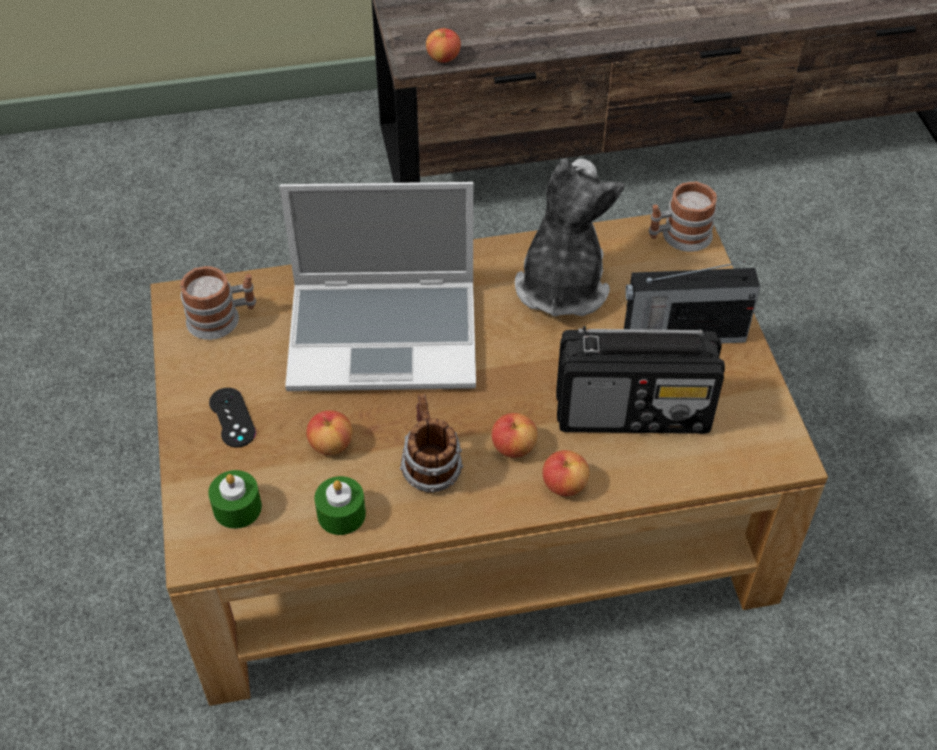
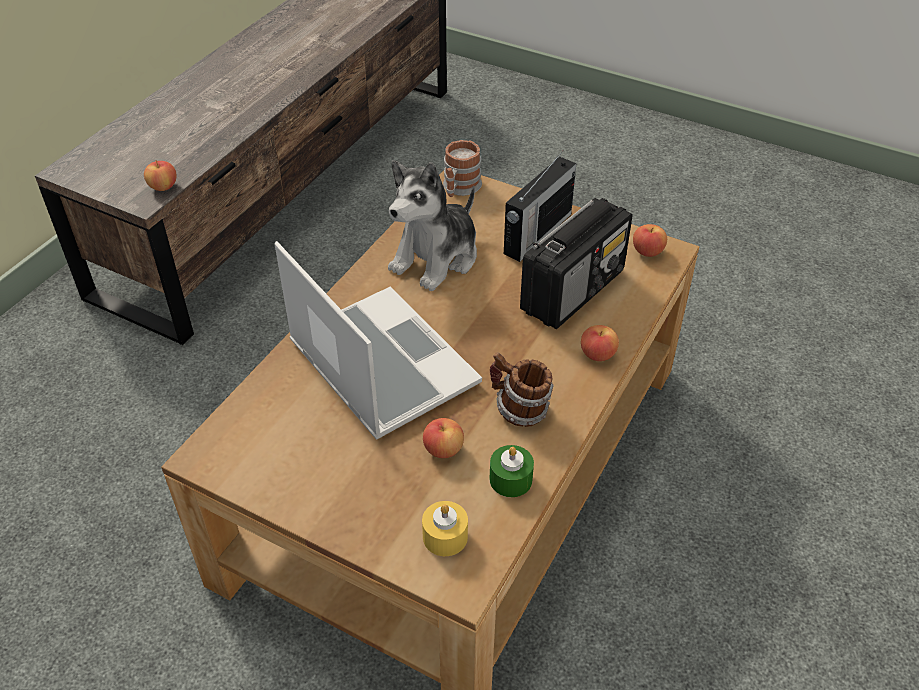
camera: 50 degrees left, 5 degrees down
(222, 319) = (253, 443): mug -> none
(232, 417) = (356, 491): black game controller -> none
(237, 508) = (445, 536): green candle -> yellow candle
(386, 336) = (379, 364): laptop -> laptop turned 75 degrees counterclockwise
(513, 447) = (543, 359): apple -> apple (647, 251)
(561, 285) = (436, 258): plush toy -> plush toy turned 105 degrees counterclockwise

